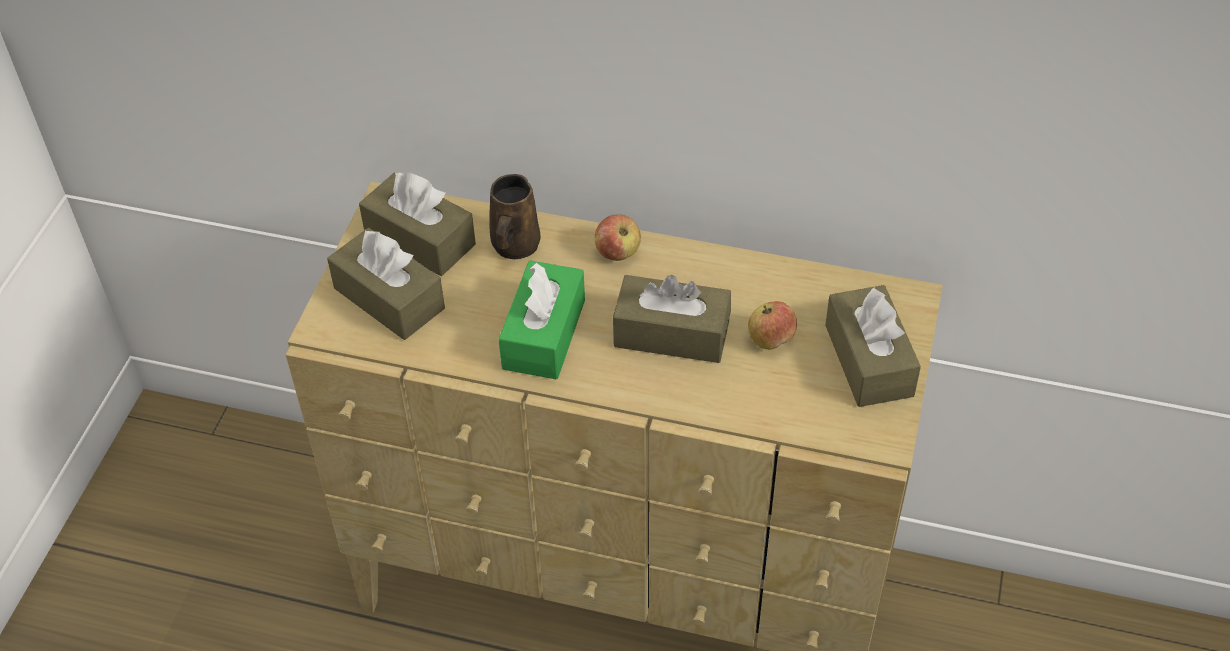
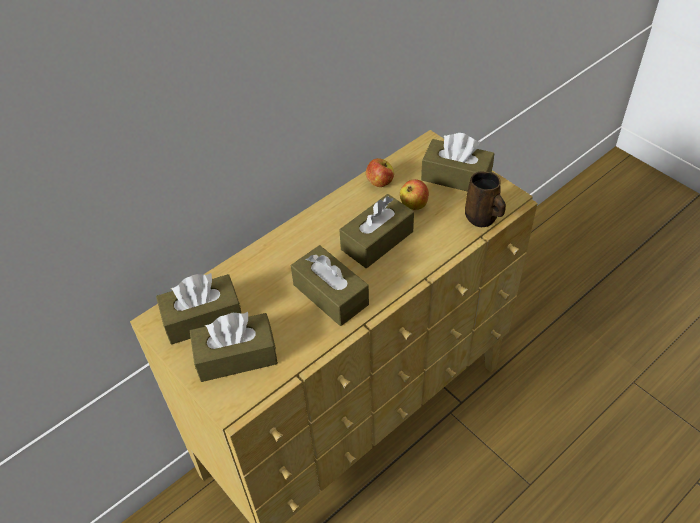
camera: 55 degrees left, 0 degrees up
(514, 246) = (252, 276): brown mug -> brown mug (482, 218)
(544, 334) = (330, 294): green tissue box -> brown tissue box
(618, 253) = (300, 234): apple -> apple (379, 182)

